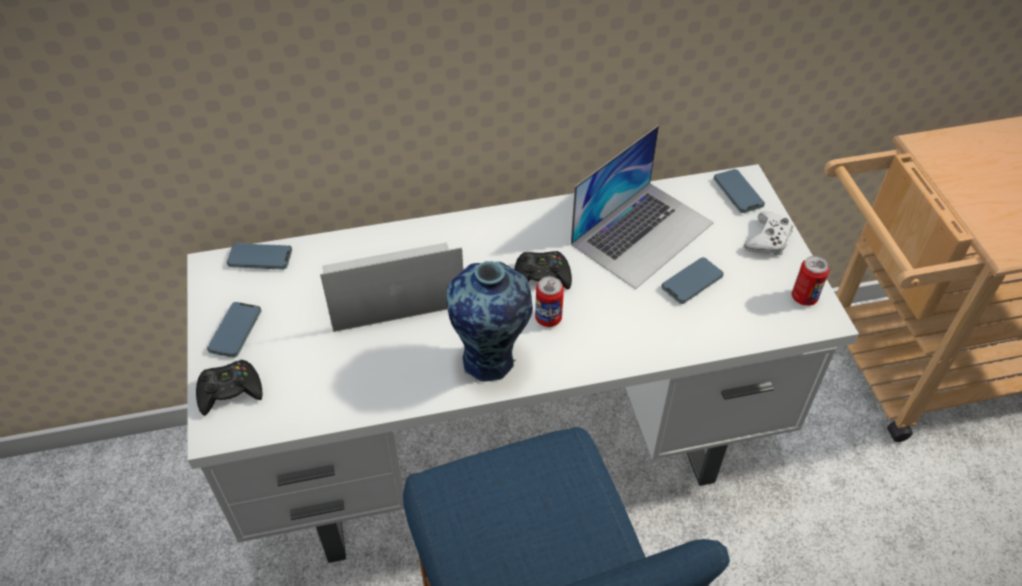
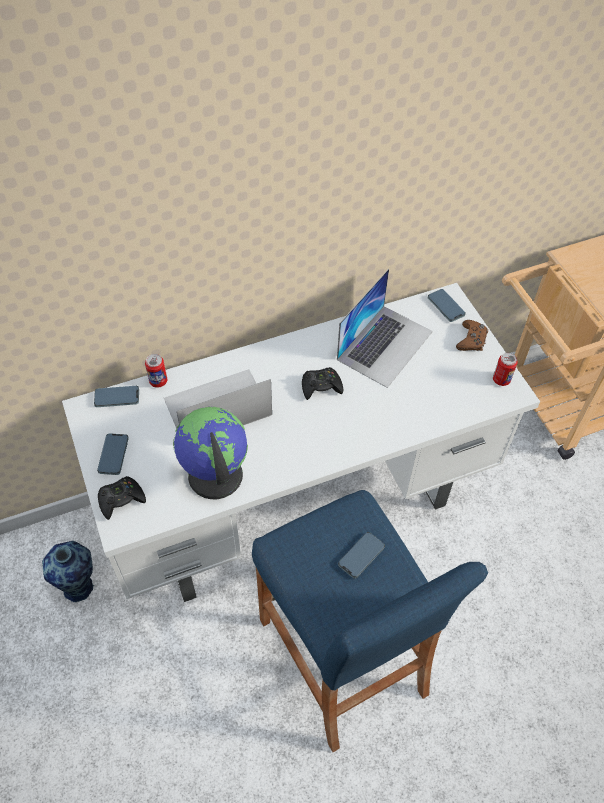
camera: 10 degrees left, 5 degrees up
(366, 376) = (214, 475): none -> globe
(491, 360) = (298, 452): vase -> vase (80, 587)
(548, 318) = (331, 417): can -> can (158, 381)
(692, 282) = (424, 378): phone -> phone (361, 556)
(768, 239) = (471, 340): white game controller -> brown game controller

